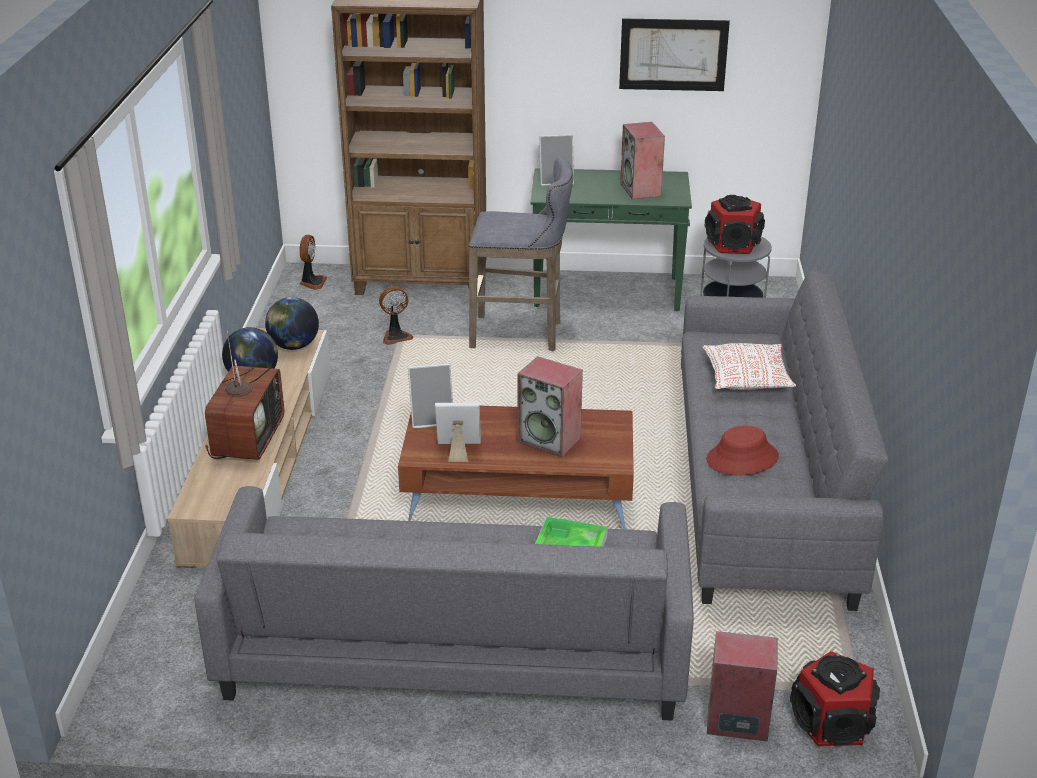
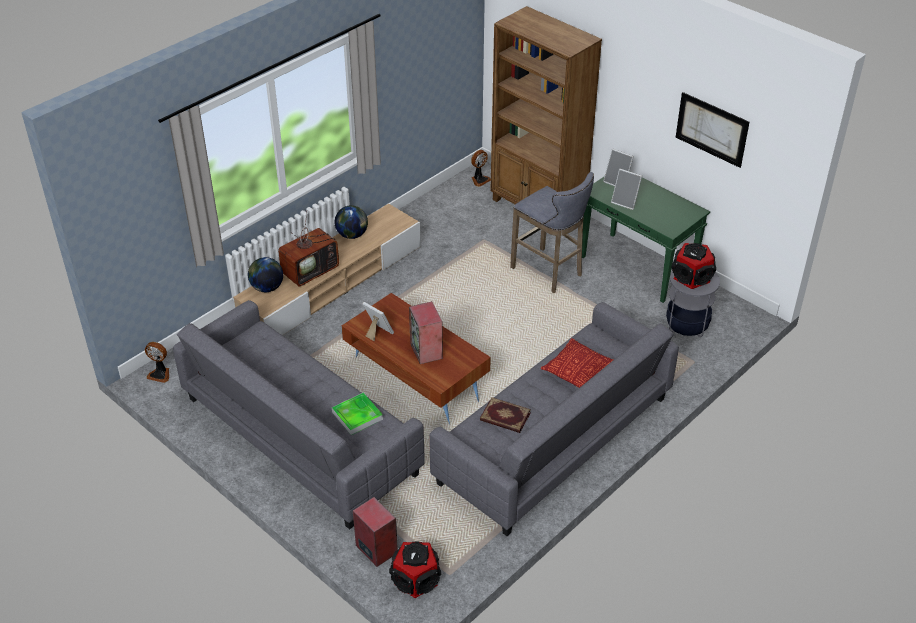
camera: 40 degrees right, 10 degrees up
(293, 346) = (392, 224): globe -> globe (267, 288)
(396, 336) = (481, 239): fan -> fan (160, 374)
(432, 419) = (388, 307): picture frame -> picture frame (625, 202)
(641, 190) = (659, 212): speaker -> none
(742, 459) = (505, 417): red hat -> book
(747, 379) = (577, 372): white pillow -> red pillow

